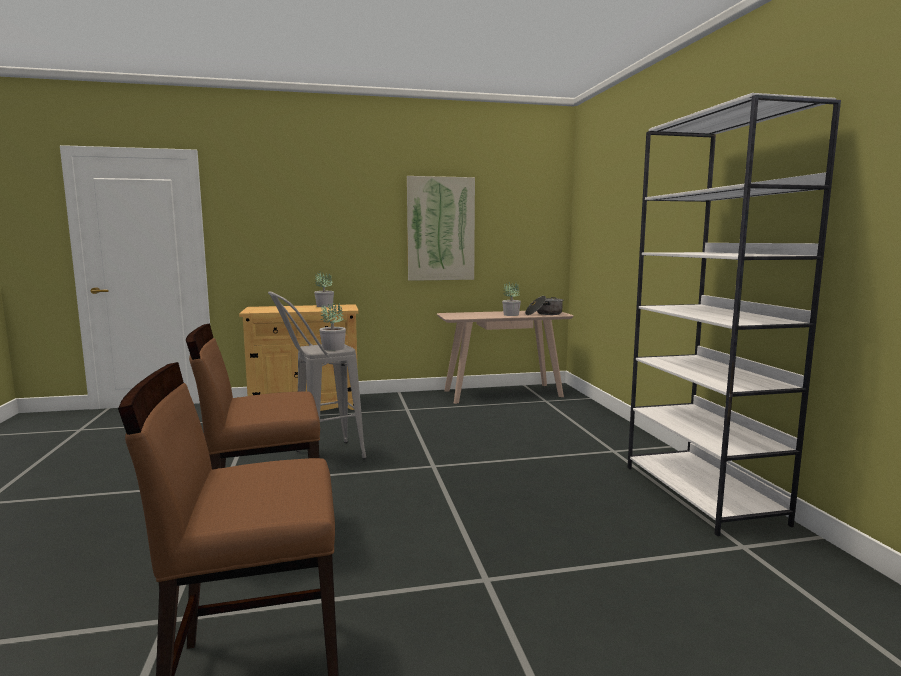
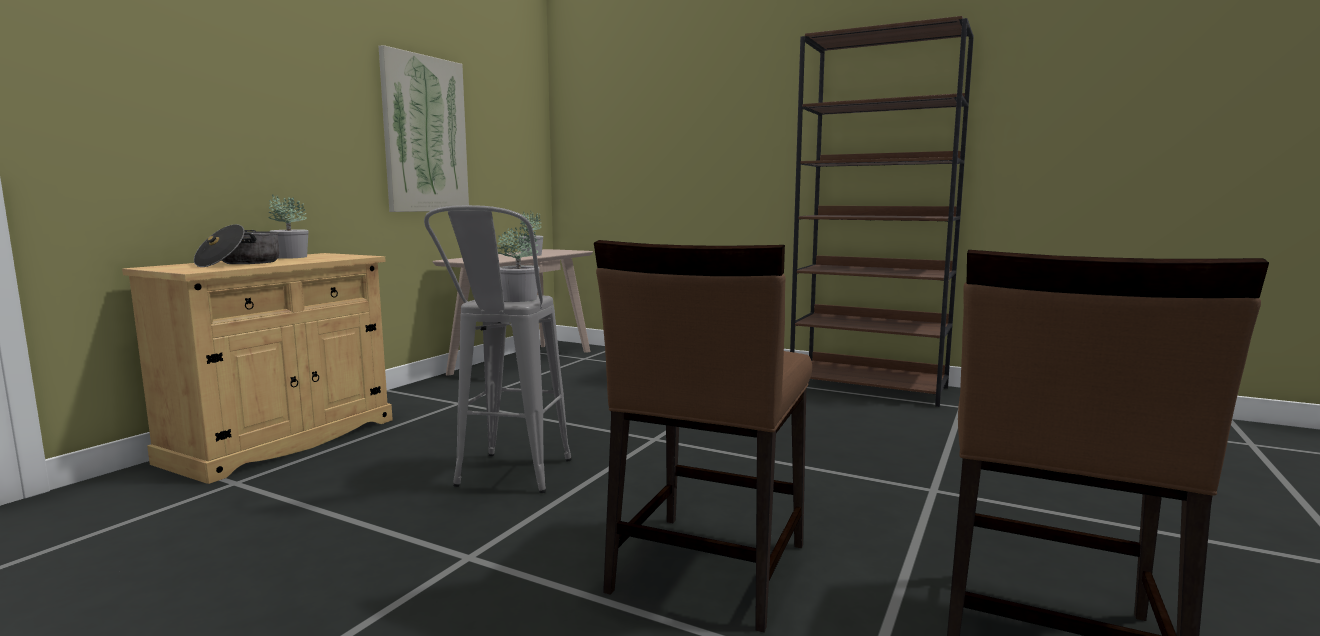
camera: 50 degrees left, 0 degrees up
(544, 314) = (559, 252): cooking pot -> cooking pot (240, 263)
(702, 494) = (869, 387): white bookcase -> brown bookcase

